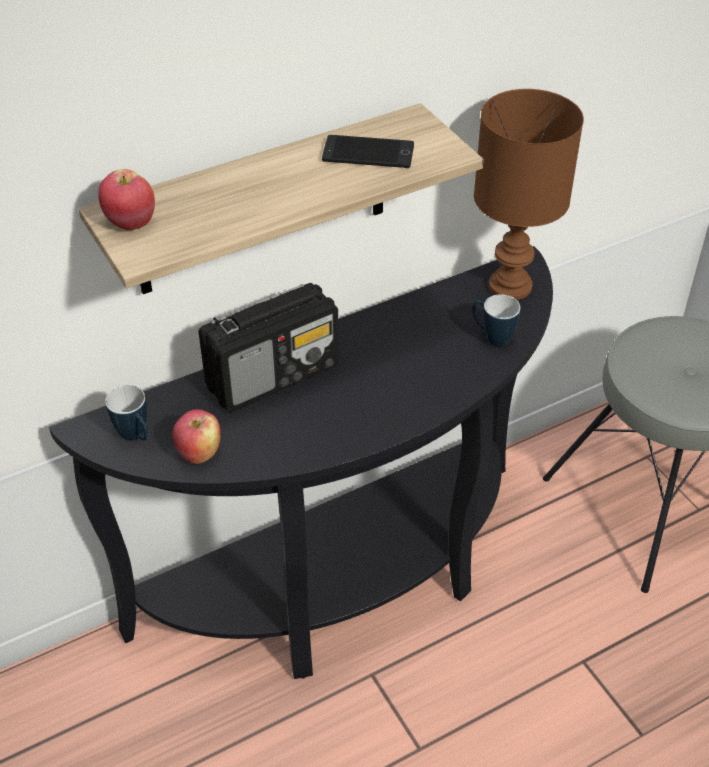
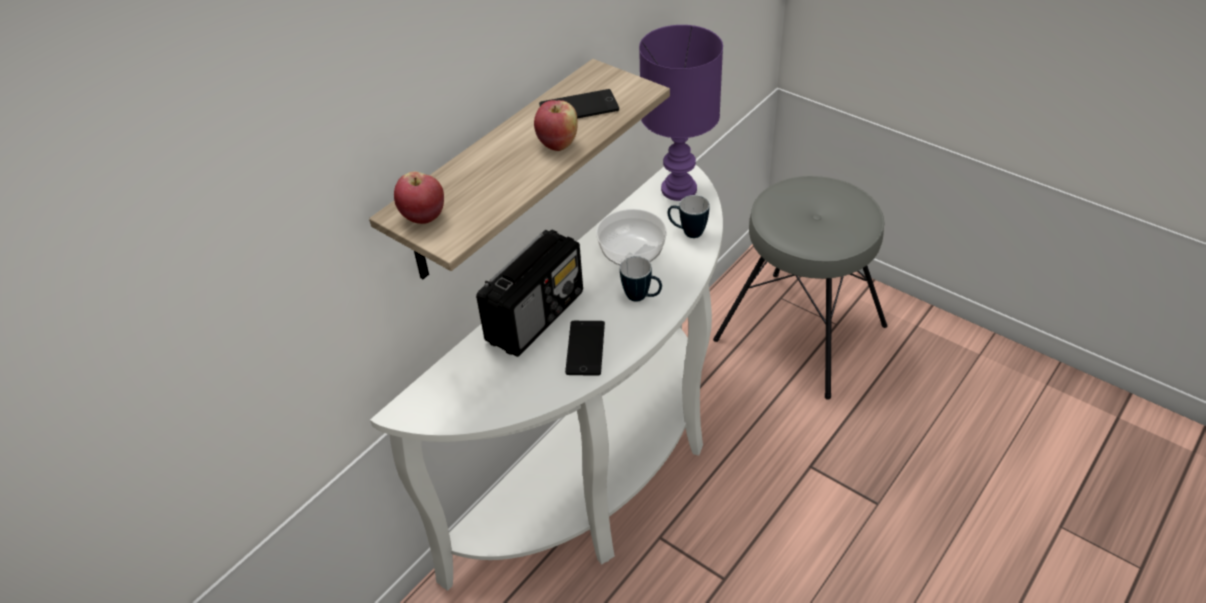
camera: 20 degrees left, 0 degrees up
(136, 437) = (451, 402): mug -> mug (642, 297)
(199, 453) = (511, 397): apple -> apple (557, 144)
(305, 428) = (585, 348): none -> phone
(348, 584) = (606, 474): black console table -> white console table
(417, 340) = (632, 252): none -> bowl
(511, 287) = (680, 190): brown table lamp -> purple table lamp

